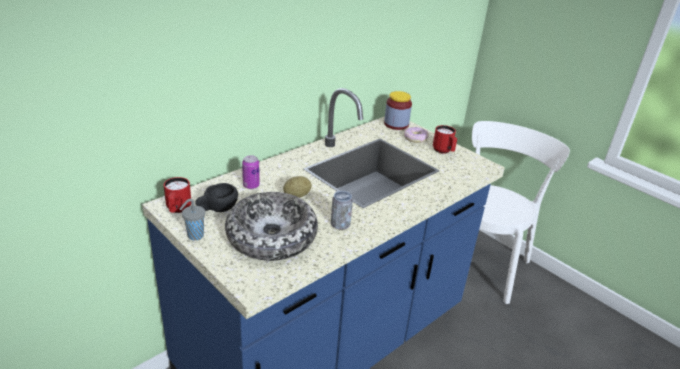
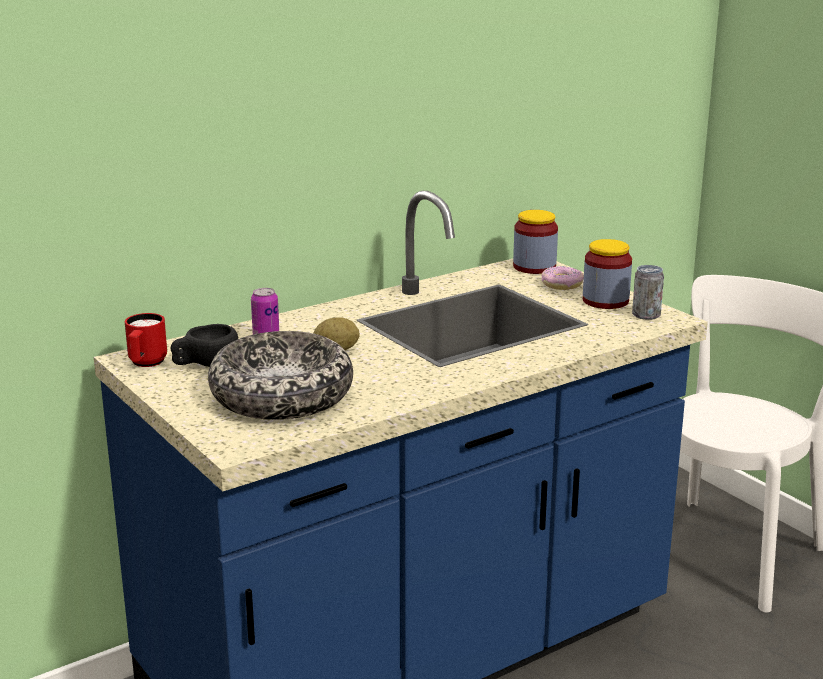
camera: 10 degrees right, 10 degrees down
(194, 236) = (163, 392): grey cup -> none
(340, 224) = (395, 384): can -> can (646, 315)
(443, 151) = (605, 301): red mug -> jar

